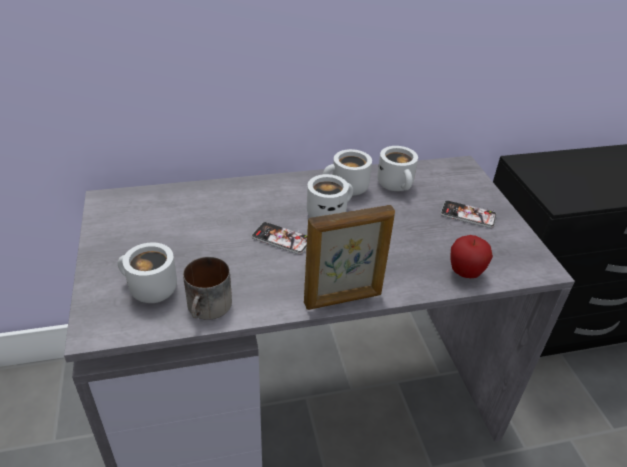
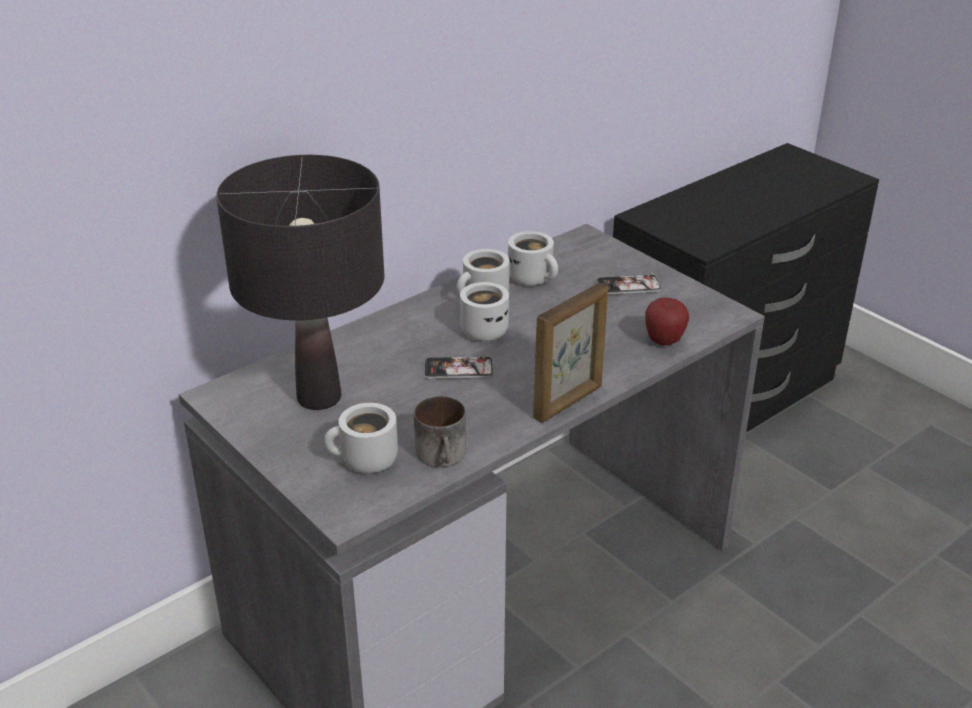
camera: 25 degrees left, 5 degrees down
(167, 226) = (319, 398): none -> black table lamp

